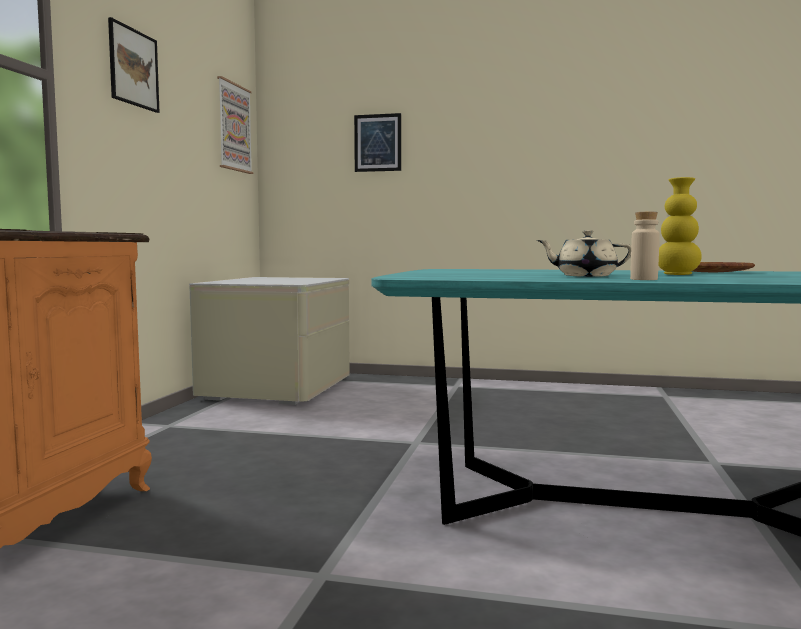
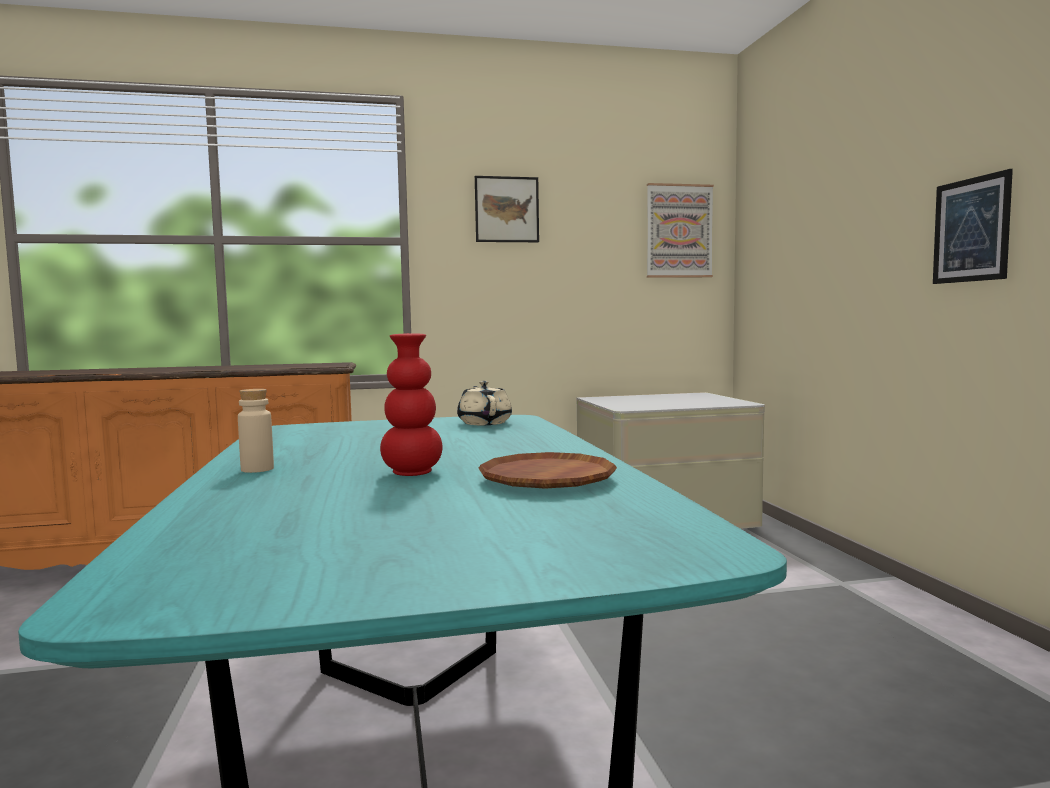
camera: 65 degrees right, 0 degrees up
(377, 143) = (821, 224): picture -> picture (971, 230)
(584, 276) = (342, 453): beige teapot -> beige teapot (484, 423)
(677, 274) = (412, 473): yellow vase -> red vase

